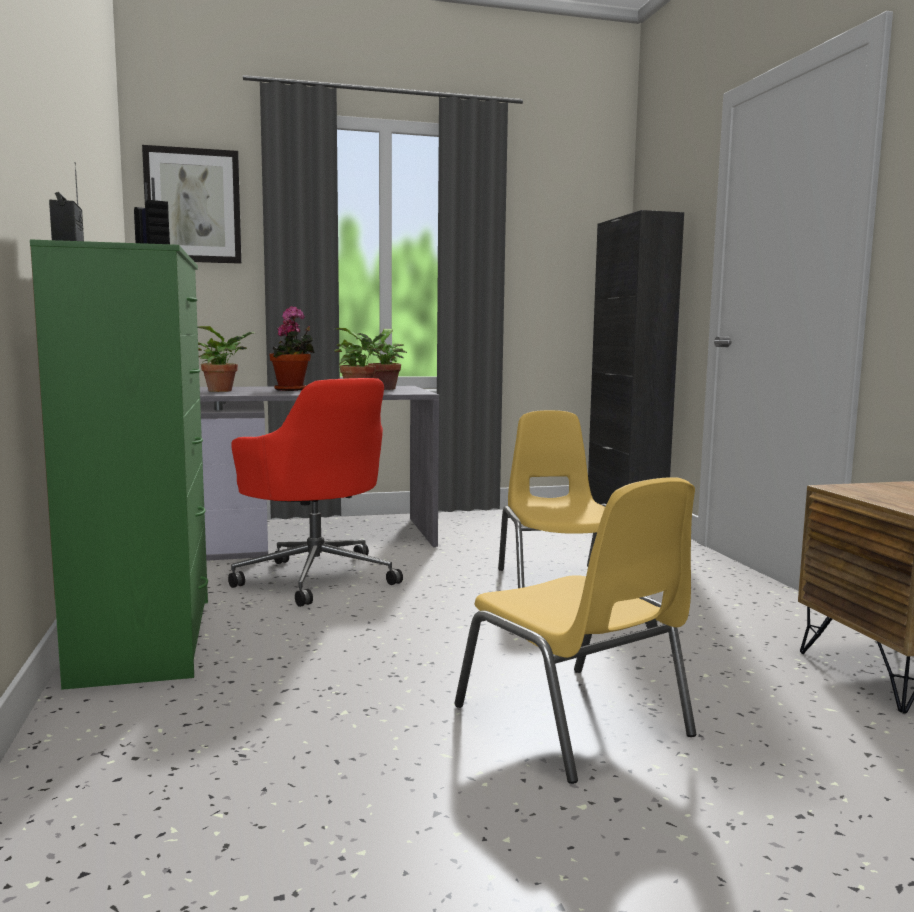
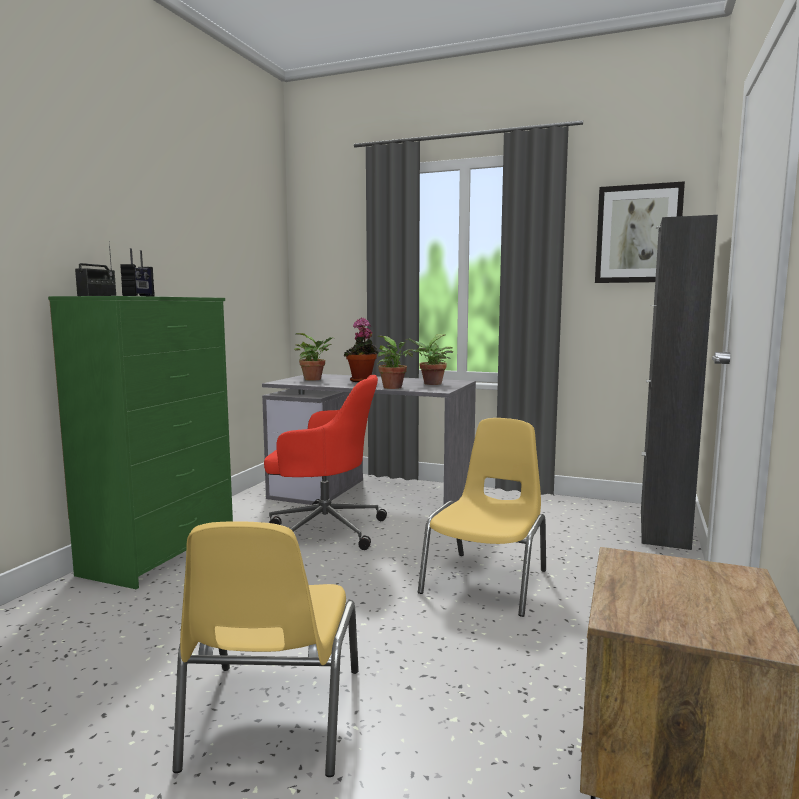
camera: 35 degrees right, 0 degrees up
(193, 206) = (328, 243): picture -> picture (638, 234)
(316, 576) = (324, 529): red office chair -> red office chair turned 75 degrees counterclockwise

